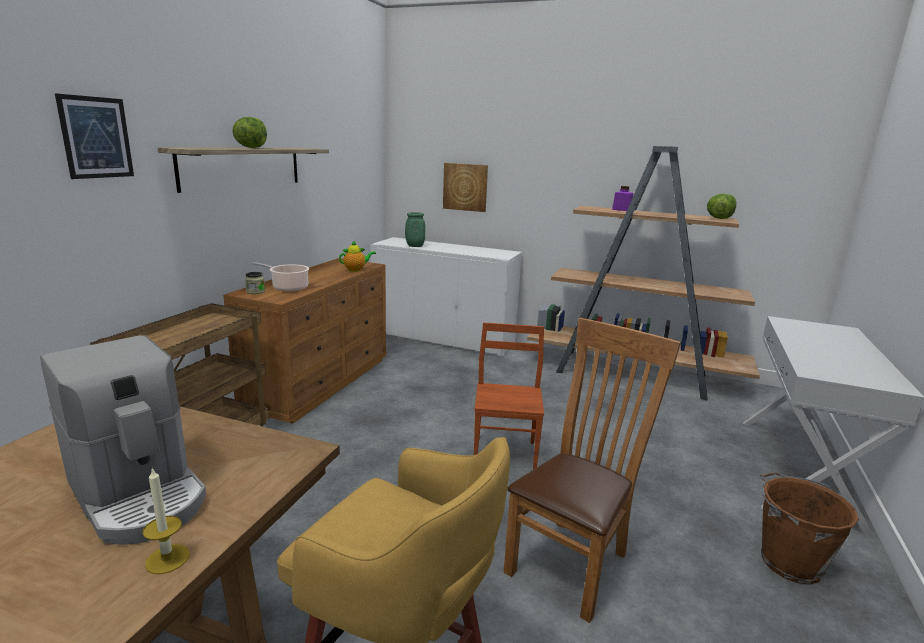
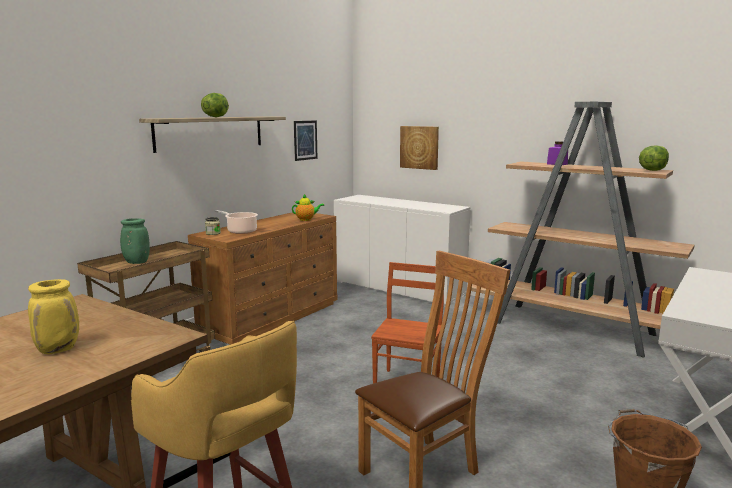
camera: 15 degrees right, 5 degrees down
(96, 137) = (93, 112): picture -> picture (305, 140)
(139, 494) = (59, 349): coffee machine -> yellow vase
(167, 559) = (55, 382): candle -> none
(414, 246) = (371, 201): green vase -> green vase (136, 262)

